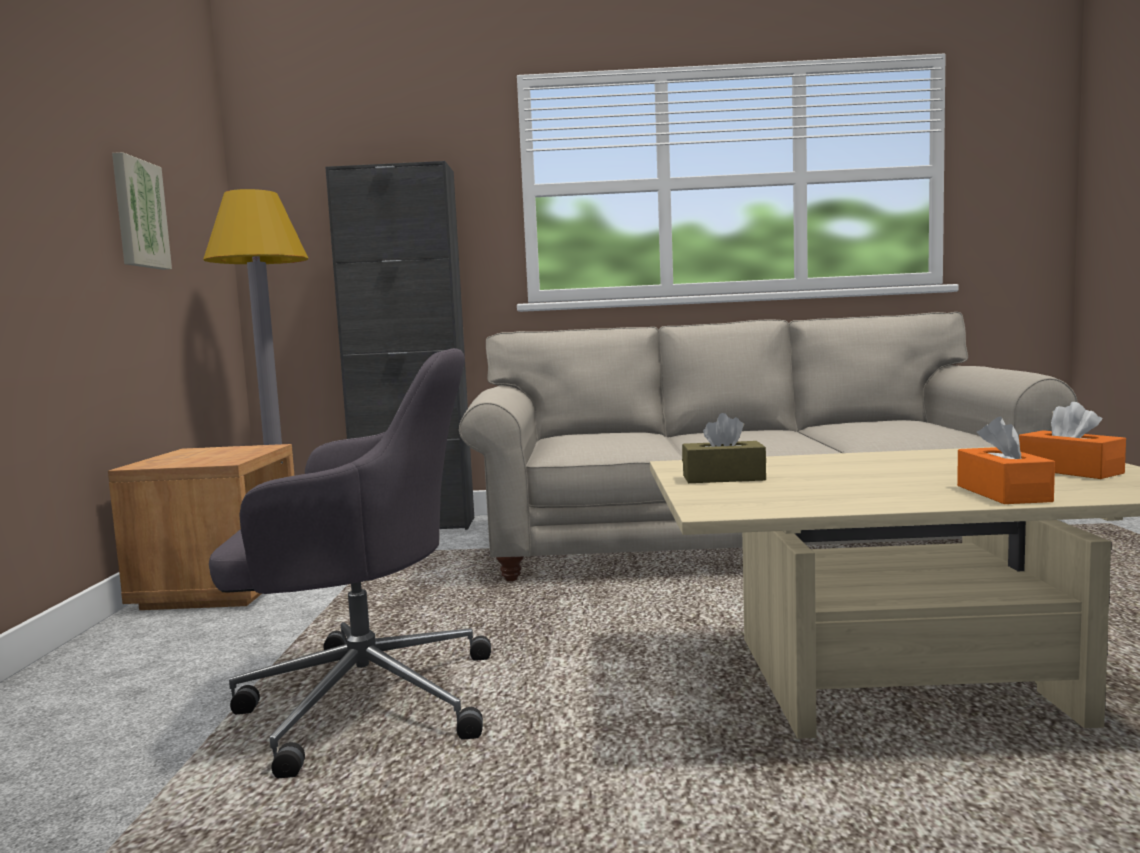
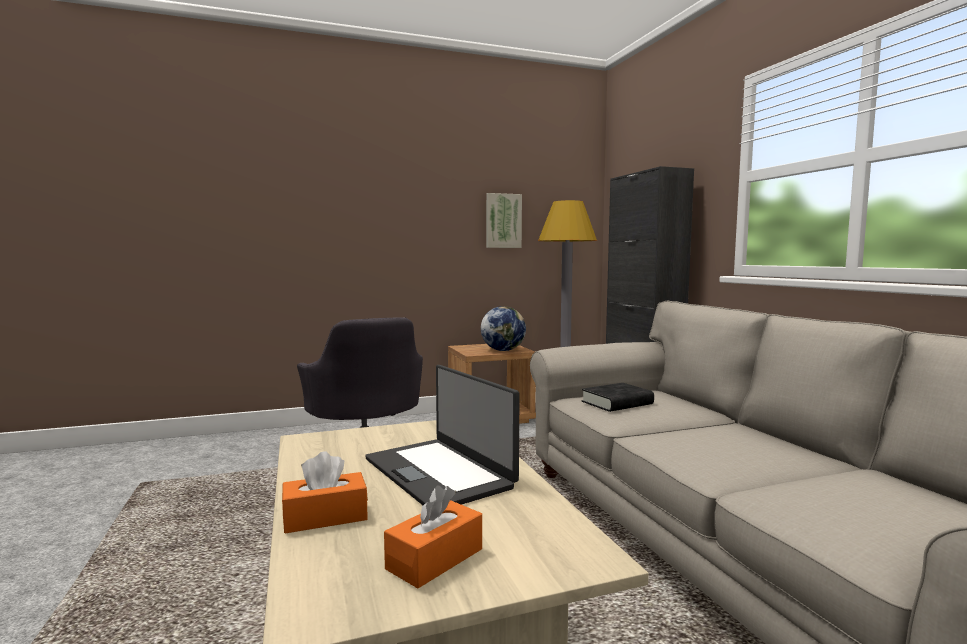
camera: 70 degrees right, 0 degrees up
(242, 452) = (503, 350): none -> globe
(599, 442) = (617, 403): none -> black book
(723, 478) = (404, 436): brown tissue box -> none
(862, 469) = (439, 472): none -> laptop

